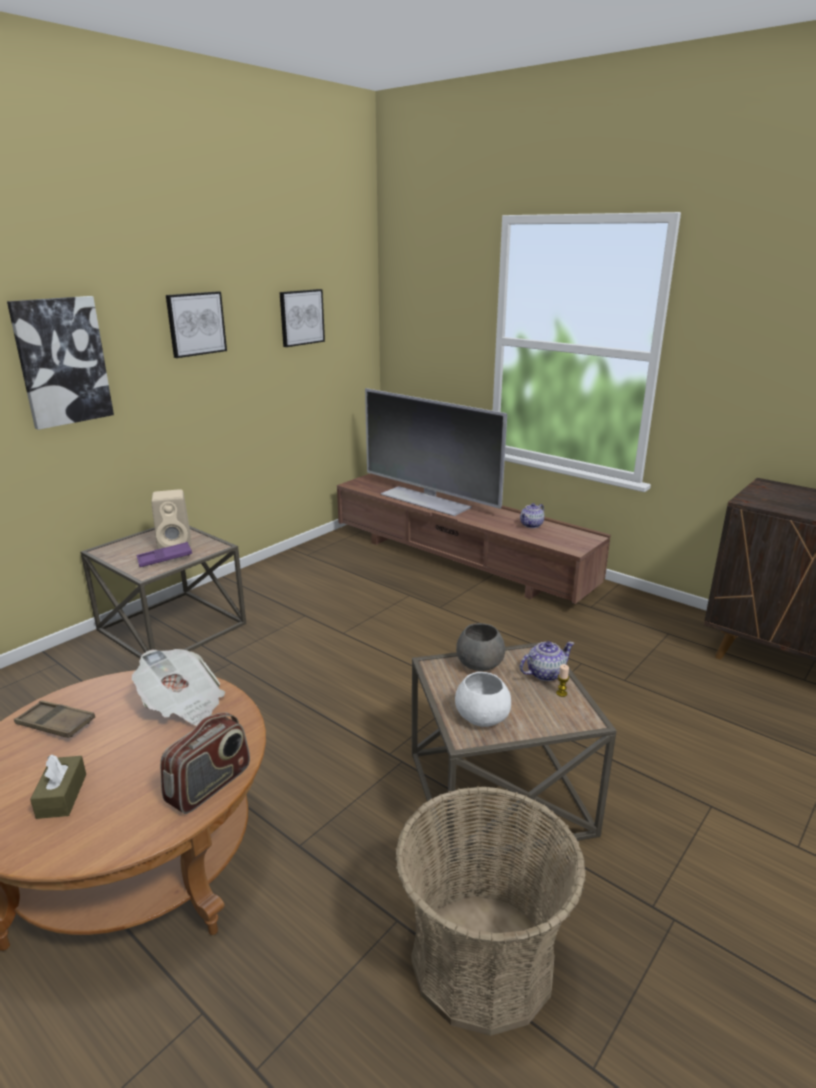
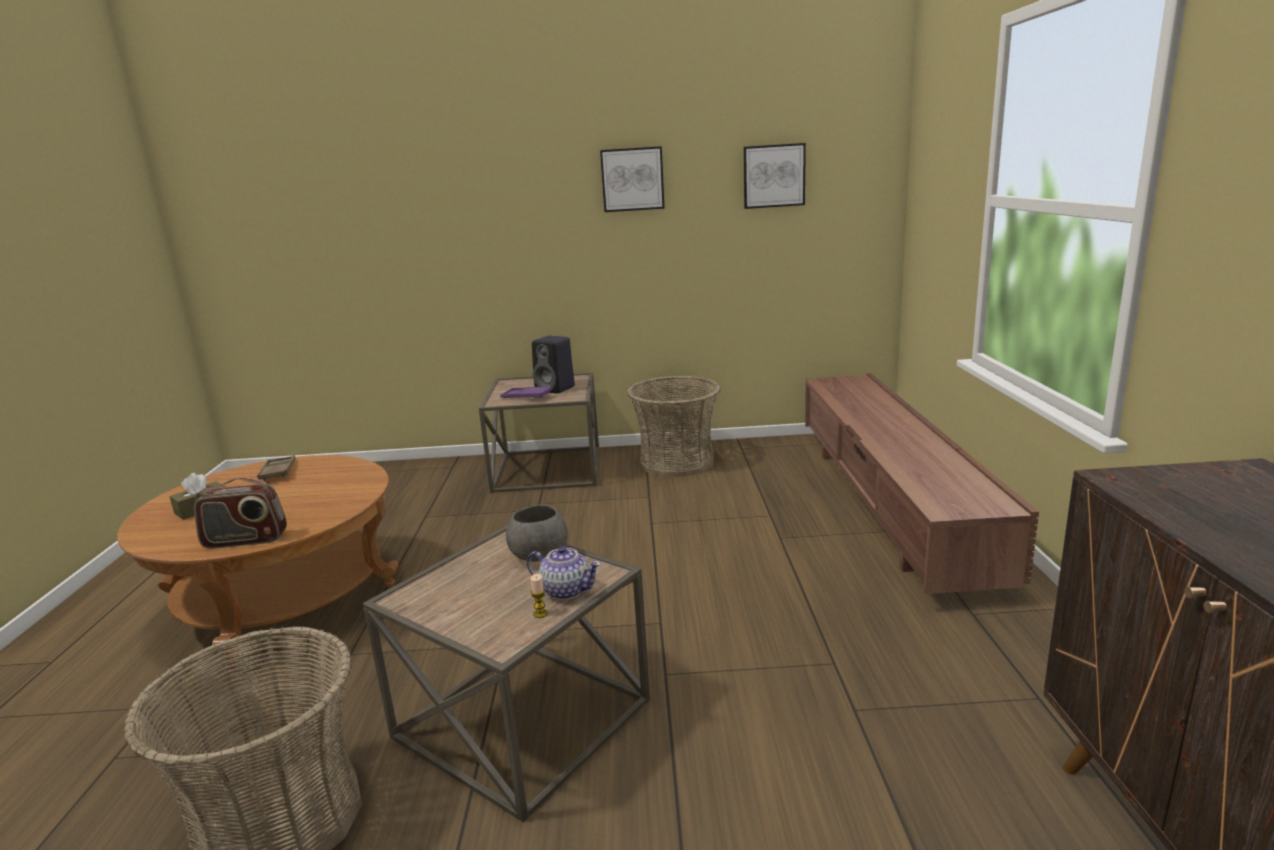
camera: 50 degrees right, 5 degrees down
(62, 361) = (494, 208): picture -> none
(176, 544) = (556, 389): beige speaker -> black speaker
(182, 705) = (337, 490): newspaper -> none
(277, 581) = (677, 462): none -> basket
(426, 500) = (868, 412): television -> none
(483, 717) = (443, 593): white bowl -> none
(532, 525) = (945, 469): teapot -> none

